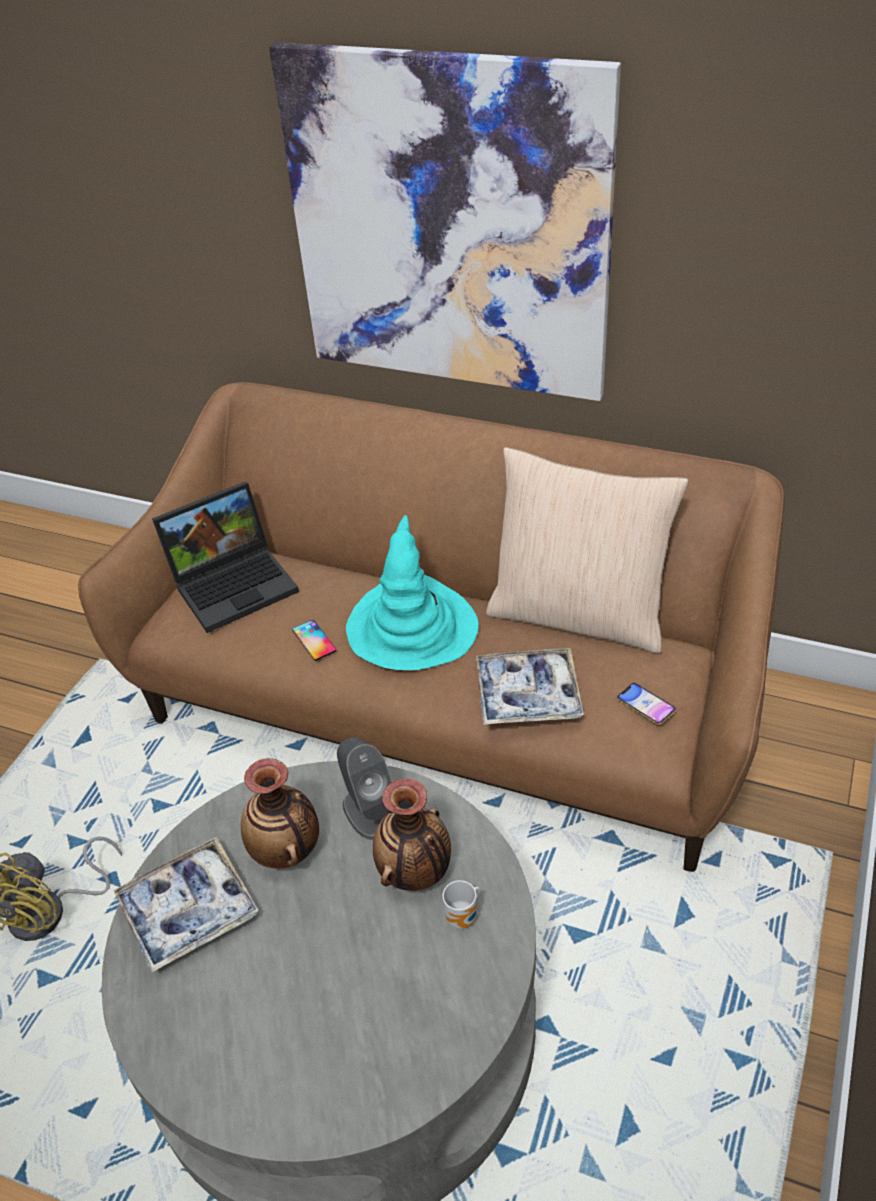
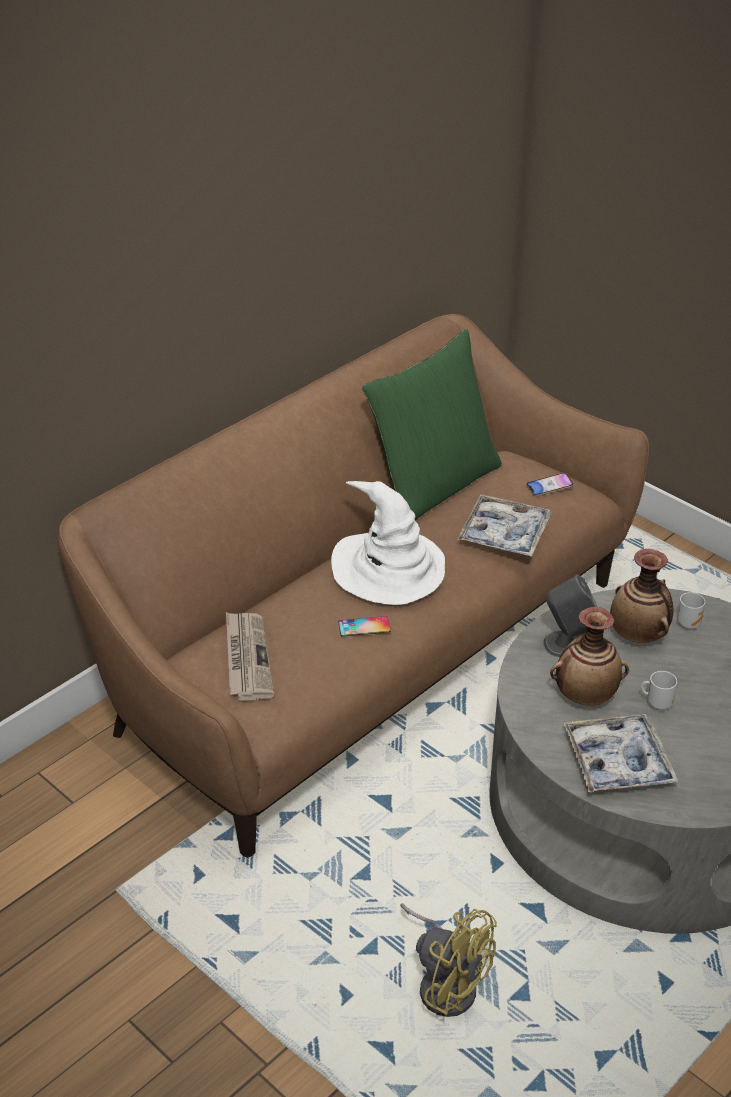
camera: 70 degrees left, 5 degrees down
(235, 583) = (247, 658): laptop -> newspaper
(299, 923) = (657, 704): none -> mug
(412, 627) = (389, 569): turquoise hat -> white hat
(449, 228) = (231, 248): picture -> none
(579, 614) = (433, 487): beige pillow -> green pillow

